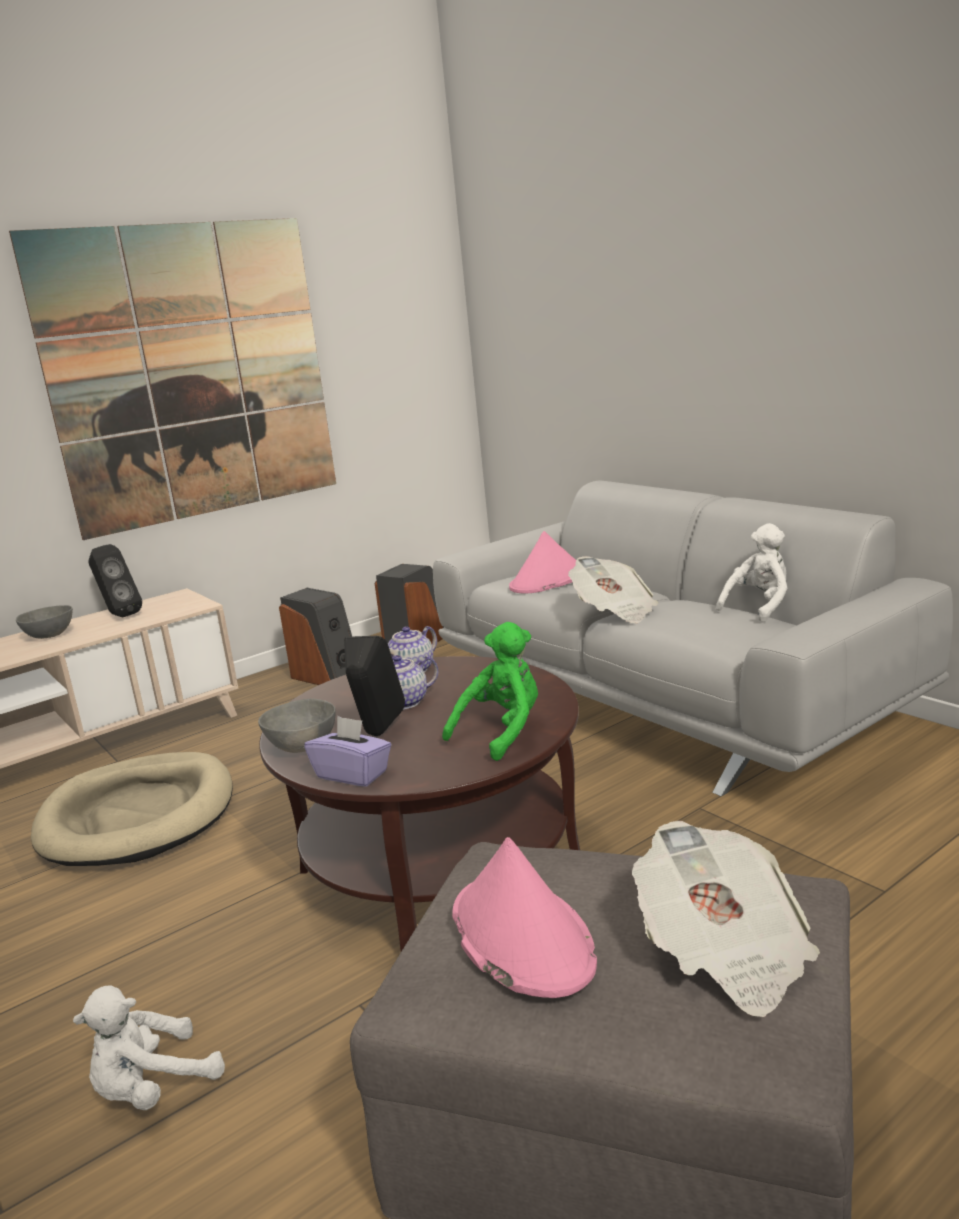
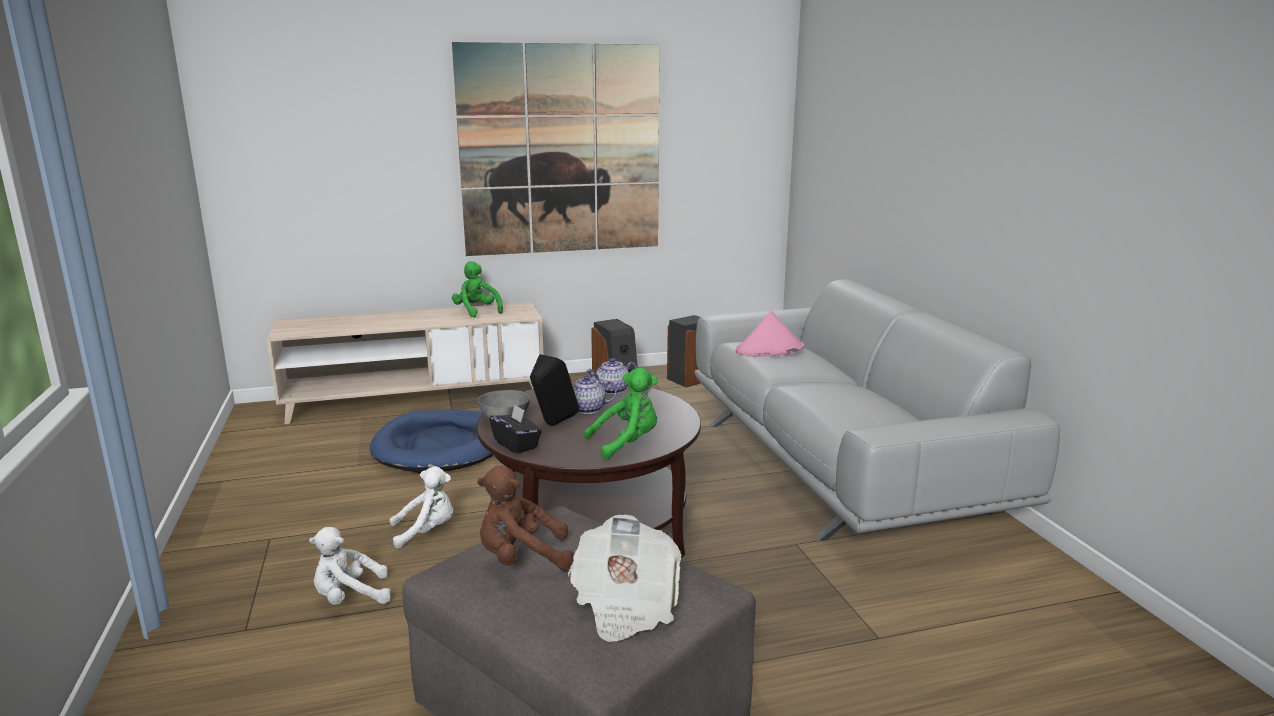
camera: 20 degrees right, 0 degrees up
(50, 636) = (428, 316): grey bowl -> none
(119, 615) = (476, 312): black speaker -> green plush toy
(138, 816) = (441, 446): beige dog bed -> blue dog bed
(353, 774) = (516, 444): purple tissue box -> black tissue box
(520, 937) = (521, 559): pink hat -> brown plush toy
(614, 611) = (792, 383): newspaper -> none
(759, 607) = (906, 405): white plush toy -> white plush toy (426, 532)

